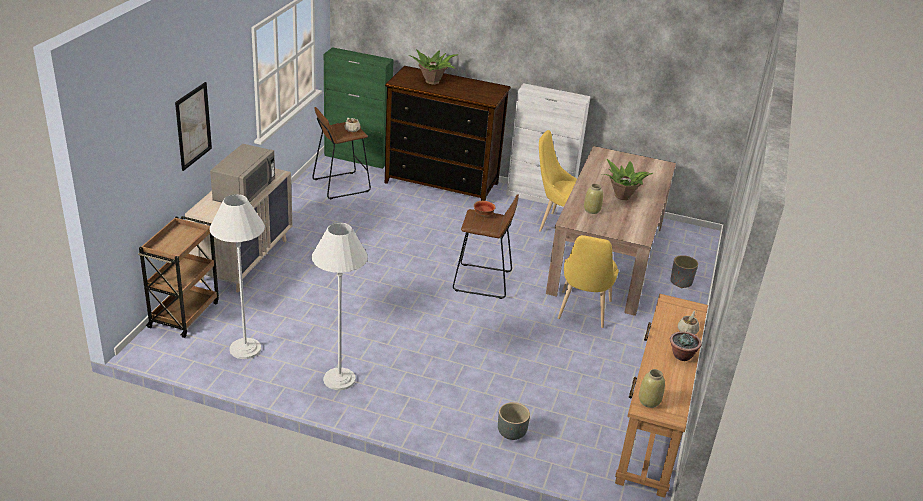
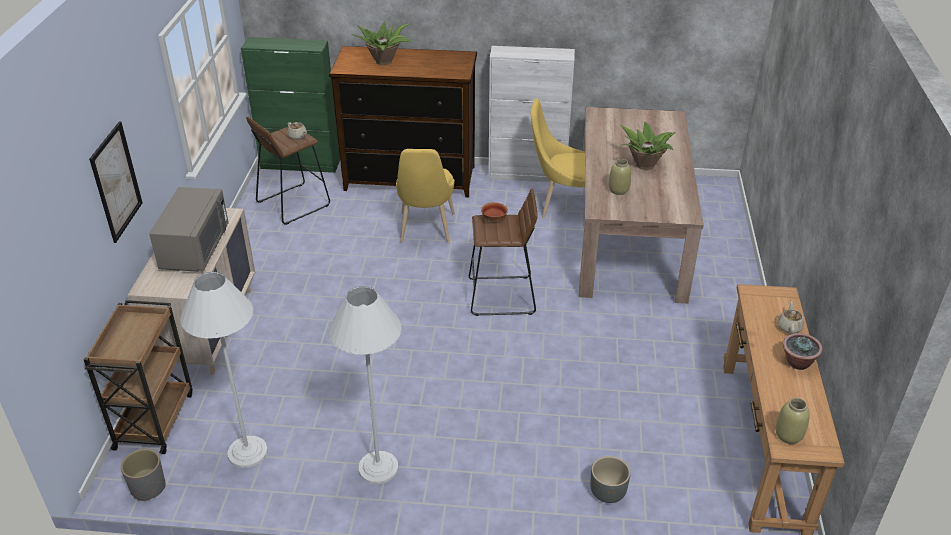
camera: 10 degrees left, 5 degrees up
(582, 312) = (629, 312): yellow chair -> yellow chair (426, 230)
(681, 282) = (720, 250): grey planter -> grey planter (148, 487)

